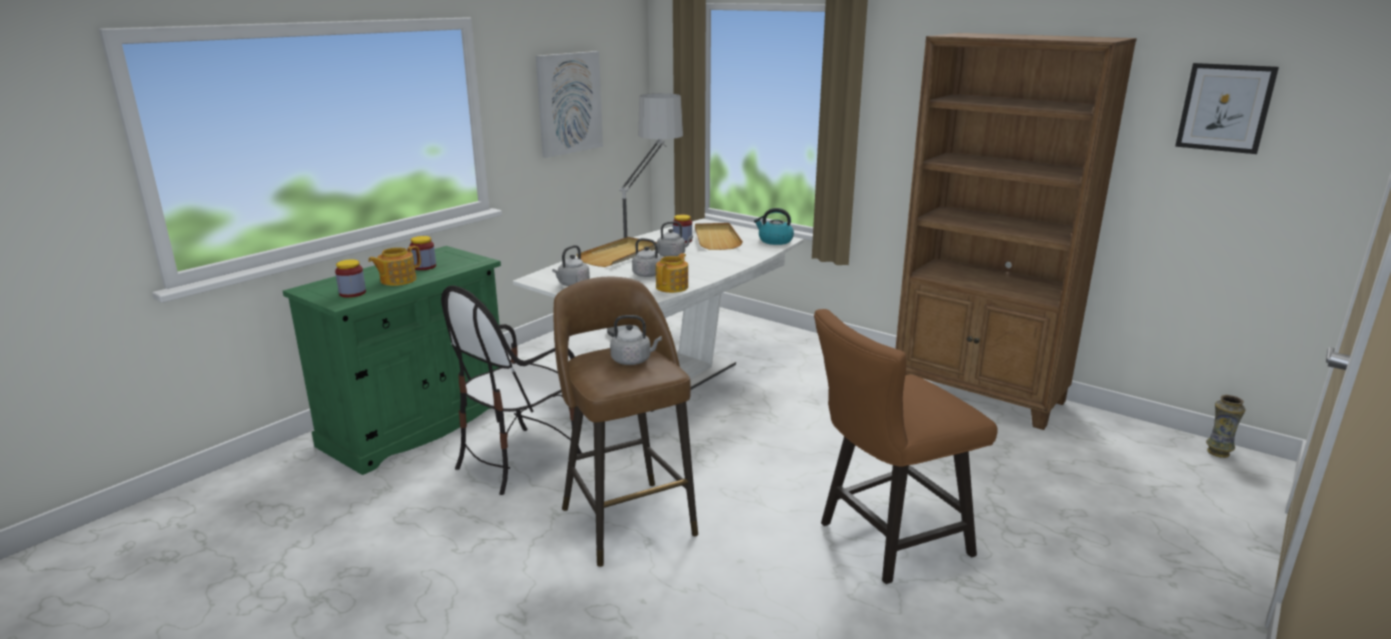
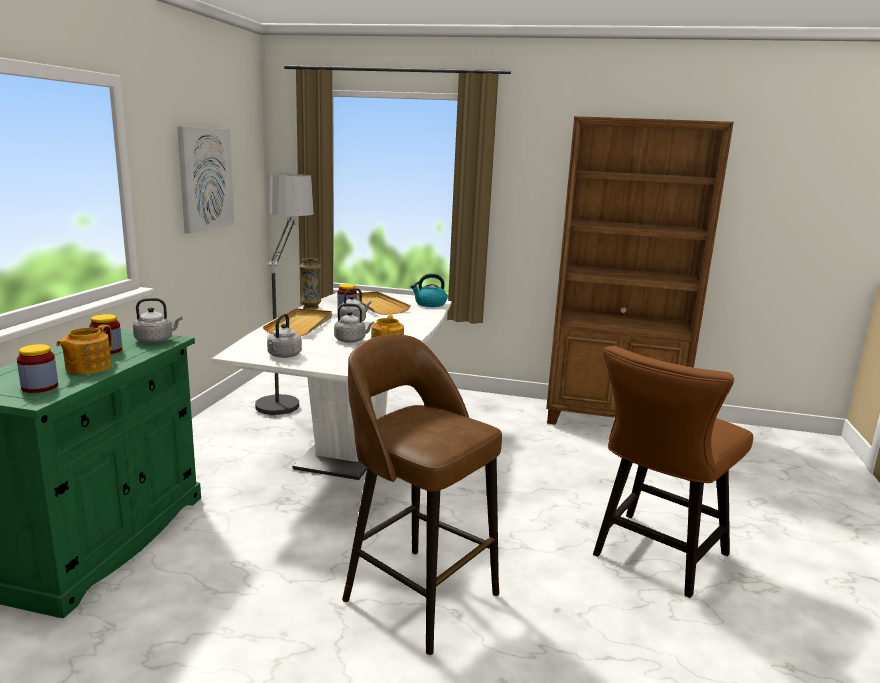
camera: 25 degrees left, 5 degrees down
(518, 460) = (253, 557): chair -> none
(633, 360) = (436, 420): grey kettle -> grey kettle (156, 340)
(1218, 452) = (795, 437): vase -> vase (310, 307)
(1225, 108) = (784, 177): picture -> none

